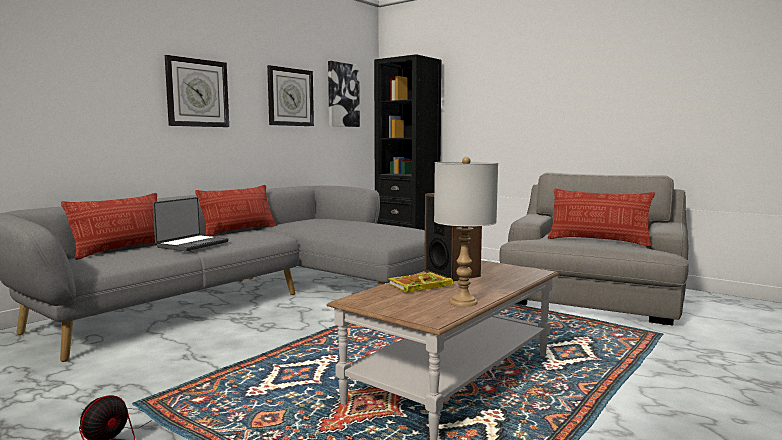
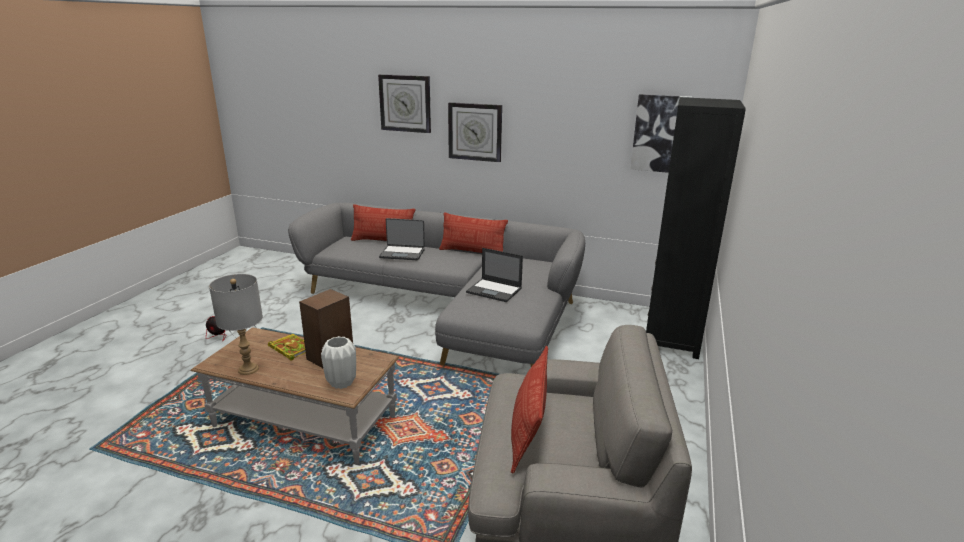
camera: 70 degrees right, 15 degrees up
(290, 97) = (577, 136): wall clock -> wall clock (405, 103)
(359, 228) = (494, 290): none -> laptop
(513, 272) = (341, 383): none -> white vase

